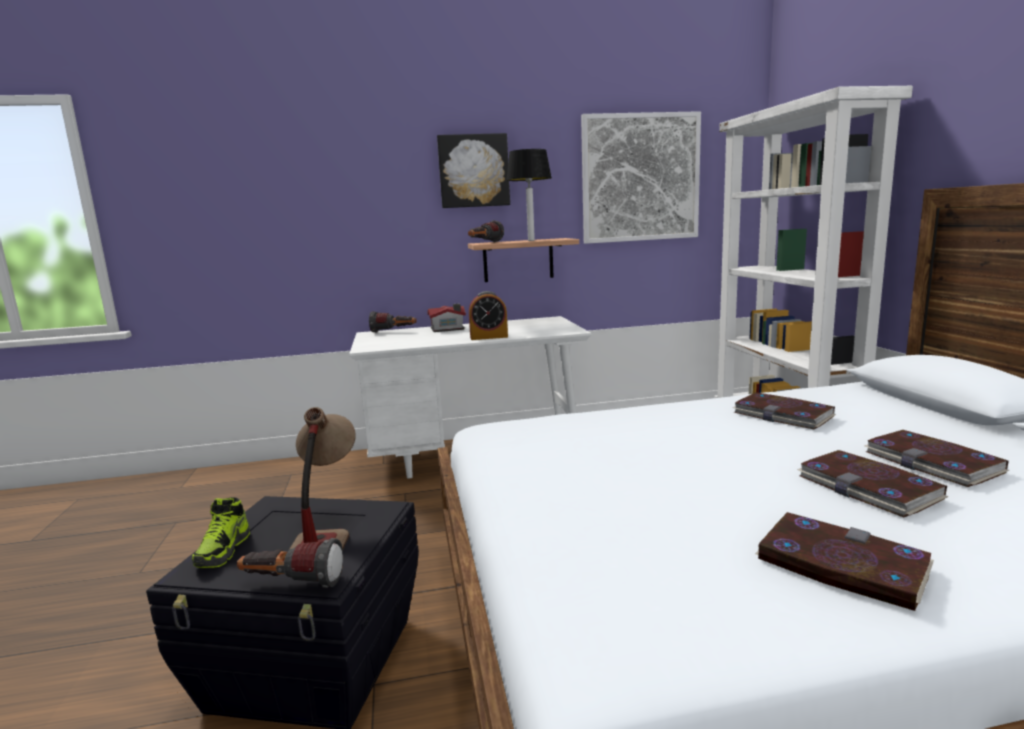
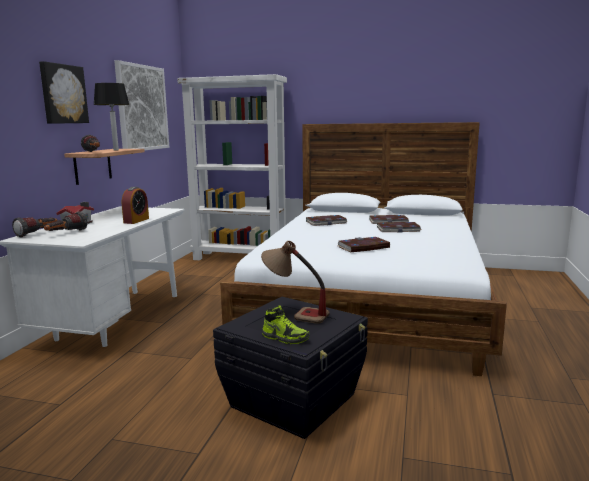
camera: 65 degrees left, 0 degrees up
(292, 583) = (342, 323): flashlight -> flashlight (66, 233)
(840, 565) = (438, 241): book -> book (363, 247)

